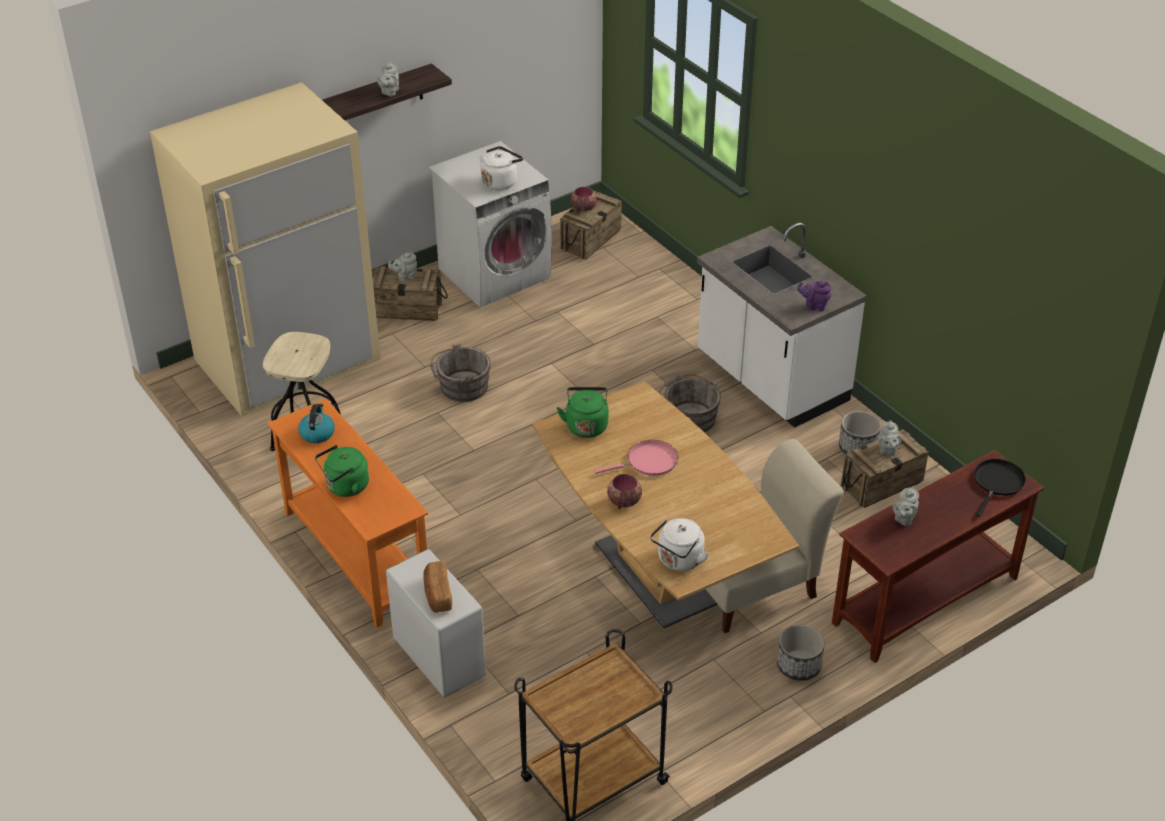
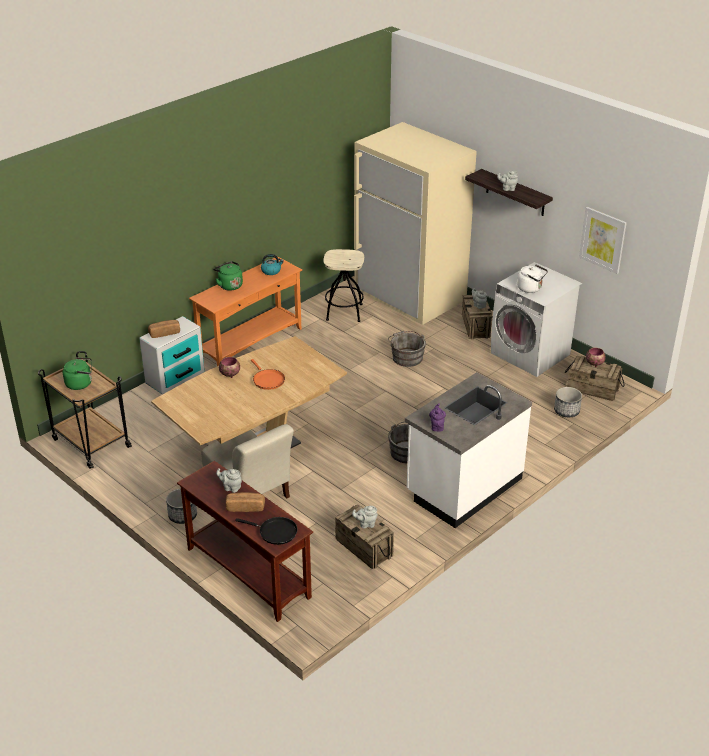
camera: 80 degrees right, 5 degrees down
(511, 67) = (603, 239): none -> picture
(586, 425) = (297, 354): green kettle -> green kettle (80, 383)
(648, 462) = (267, 380): pink frying pan -> orange frying pan
(679, 560) = (181, 398): white kettle -> none
(857, 447) = (401, 534): planter -> planter (566, 411)
(946, 507) = (245, 507): none -> bread

